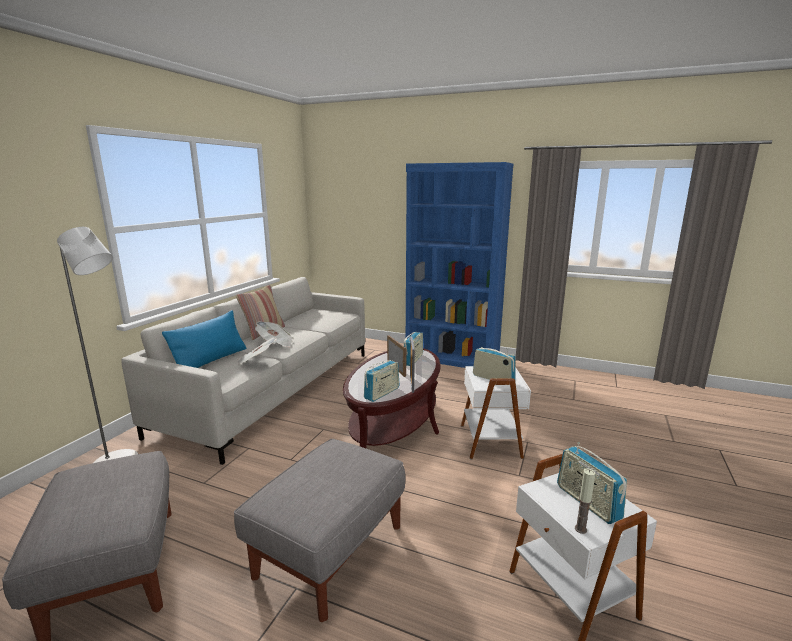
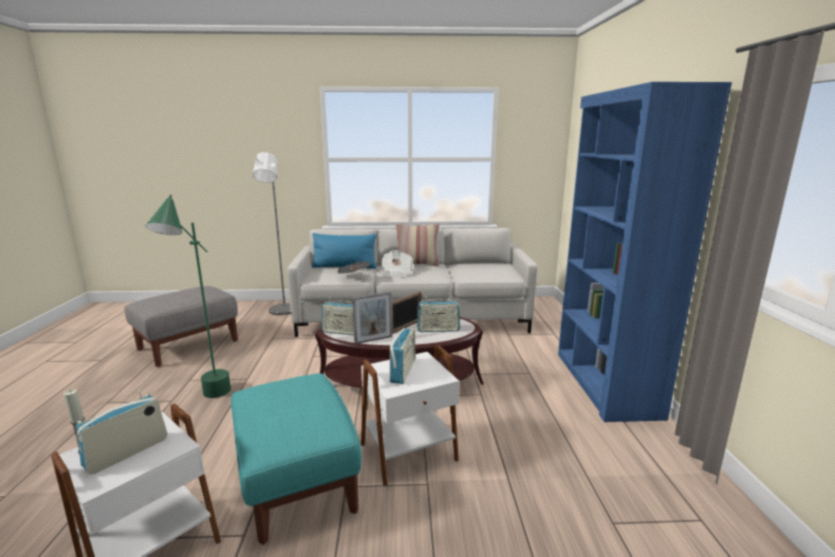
camera: 65 degrees right, 0 degrees up
(331, 550) = (208, 403): grey ottoman -> green floor lamp
(504, 498) = (297, 481): none -> turquoise ottoman

